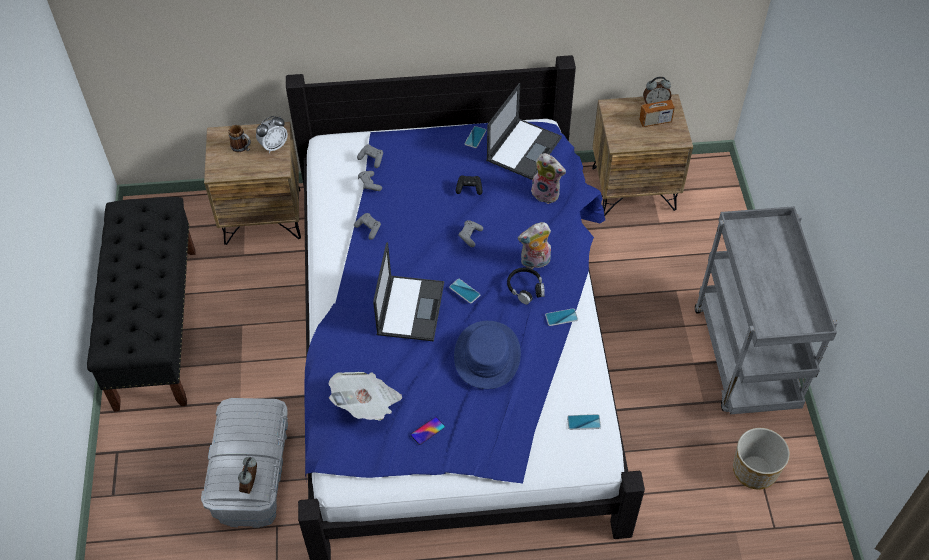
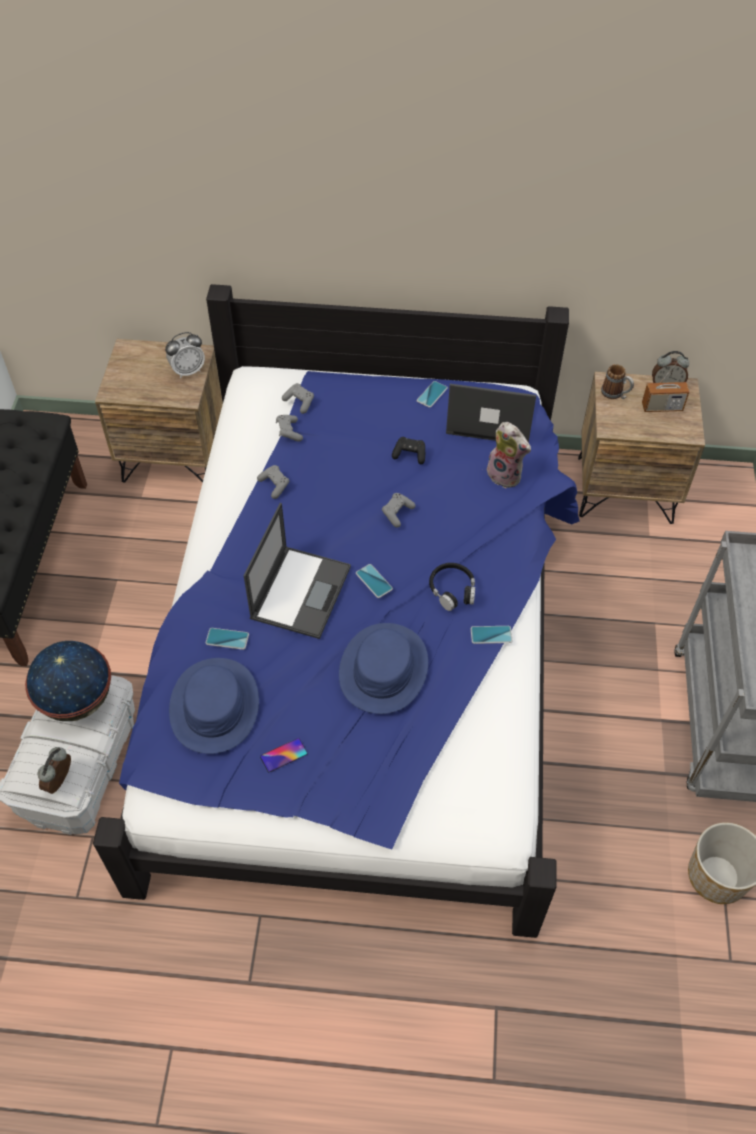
camera: 10 degrees right, 0 degrees up
(242, 148) = (150, 368): mug -> mug (615, 394)
(246, 421) = (77, 700): none -> globe
(367, 404) = (215, 706): newspaper -> blue hat
(524, 148) = (489, 416): laptop -> laptop turned 120 degrees counterclockwise
(535, 263) = (472, 559): plush toy -> none
(584, 422) = (492, 779): phone -> phone (227, 639)

